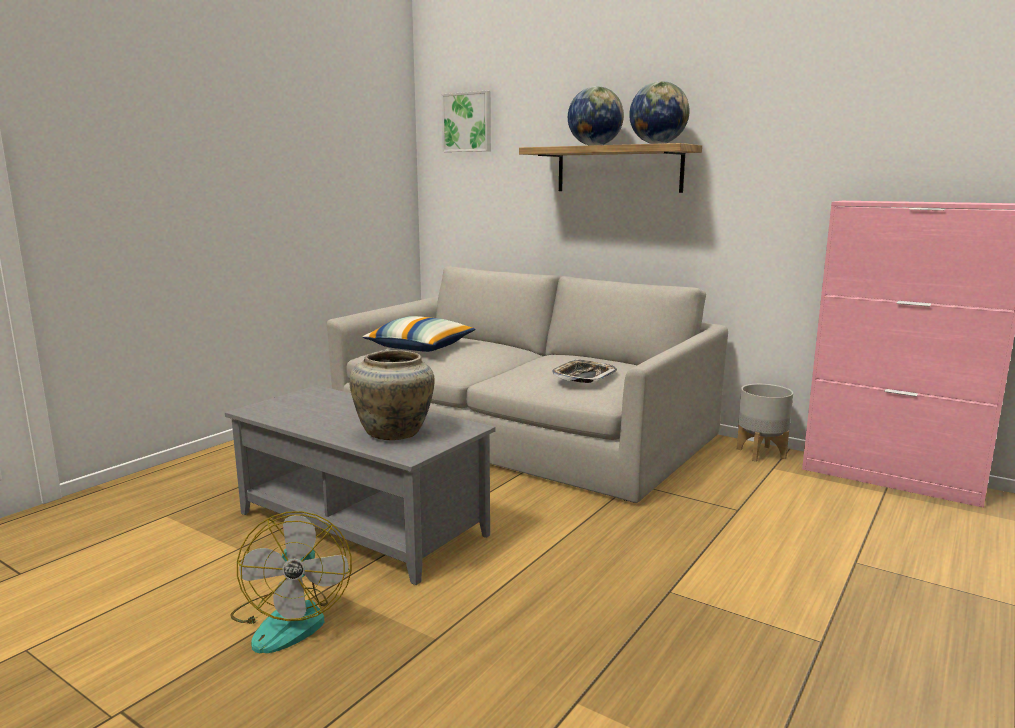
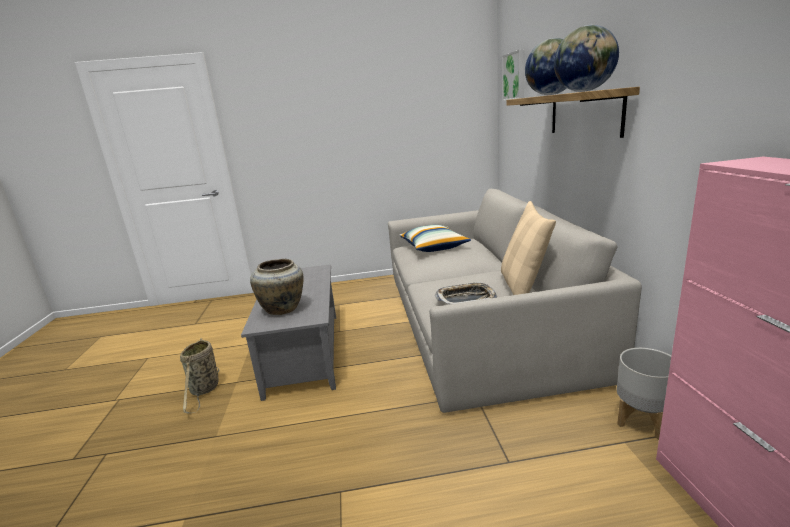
camera: 50 degrees right, 5 degrees up
(291, 619) = (205, 390): fan -> basket
(607, 360) = (523, 287): none -> beige pillow

